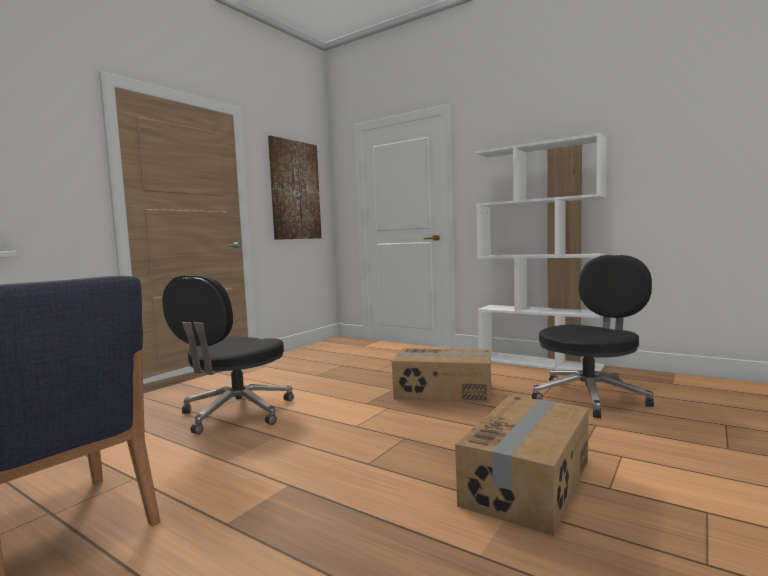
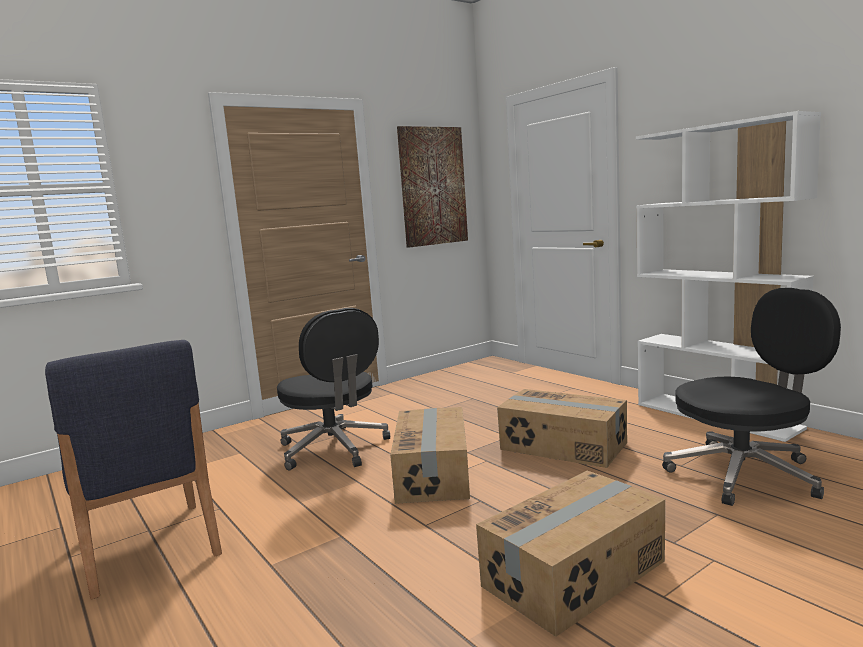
camera: 20 degrees right, 5 degrees up
(236, 413) = (334, 449): black office chair -> black office chair turned 75 degrees counterclockwise
(347, 422) = (434, 473): none -> cardboard box

